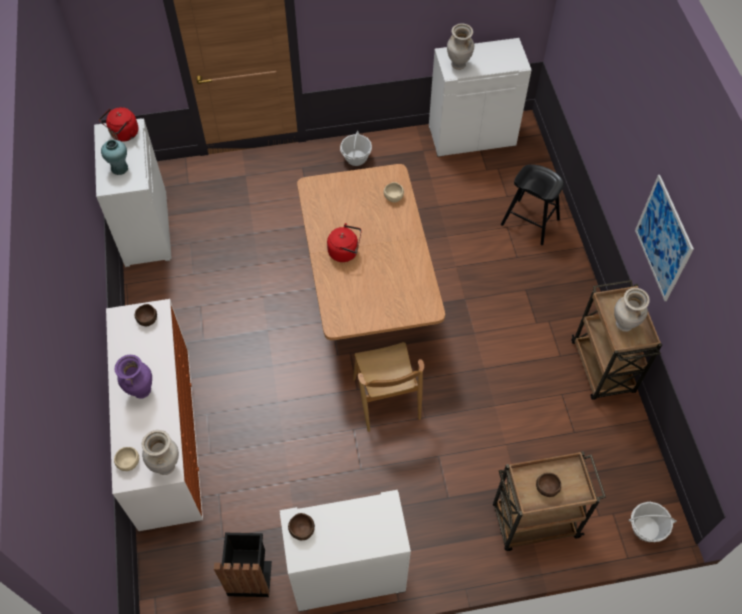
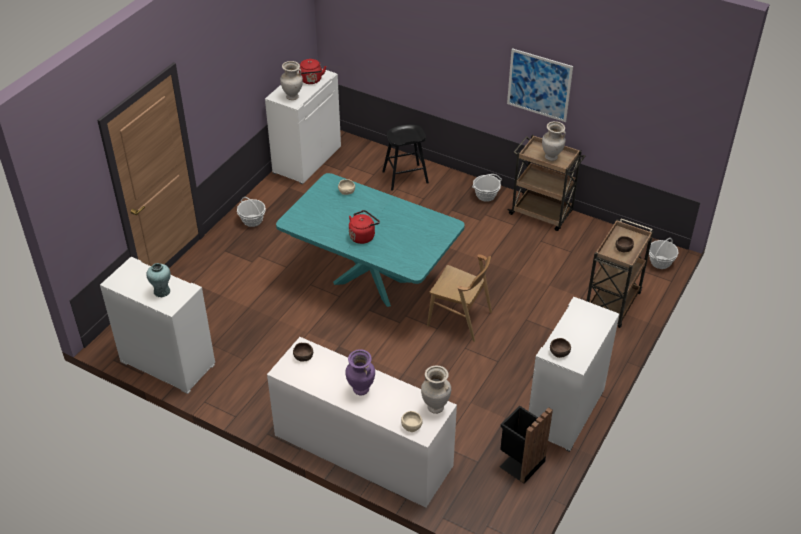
camera: 50 degrees left, 15 degrees down
(123, 134) = (132, 274): red kettle -> red kettle (311, 80)
(367, 296) = (371, 281): brown dining table -> turquoise dining table
(576, 303) = (486, 195): none -> basket

